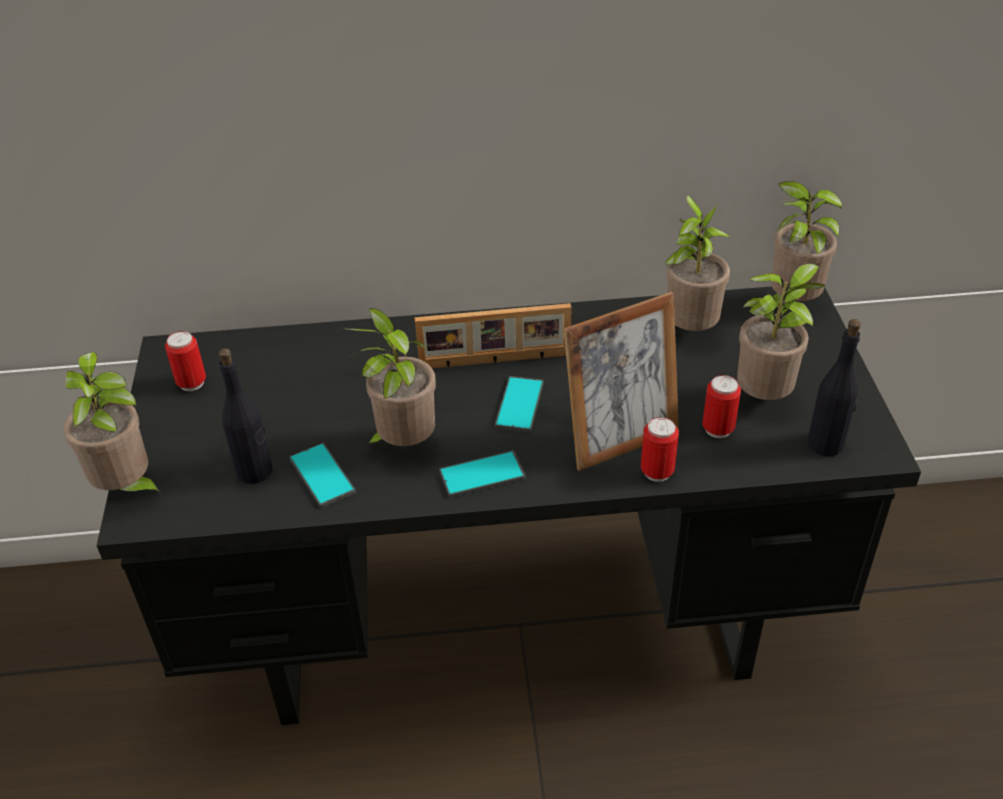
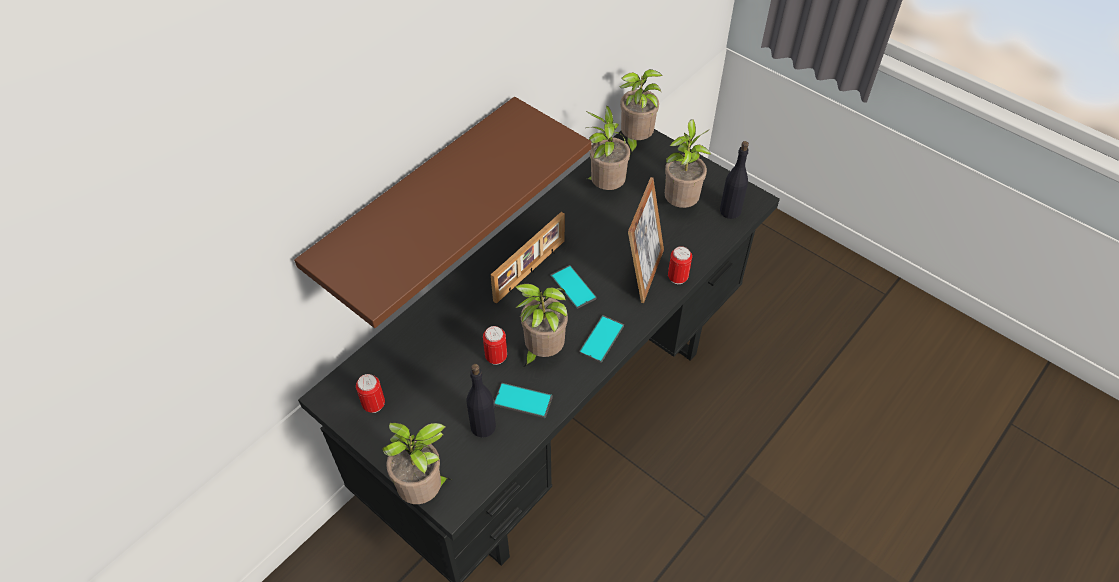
camera: 45 degrees left, 10 degrees up
(376, 179) = (418, 202): none -> brown shelf
(718, 429) = (678, 235): can -> can (496, 357)

